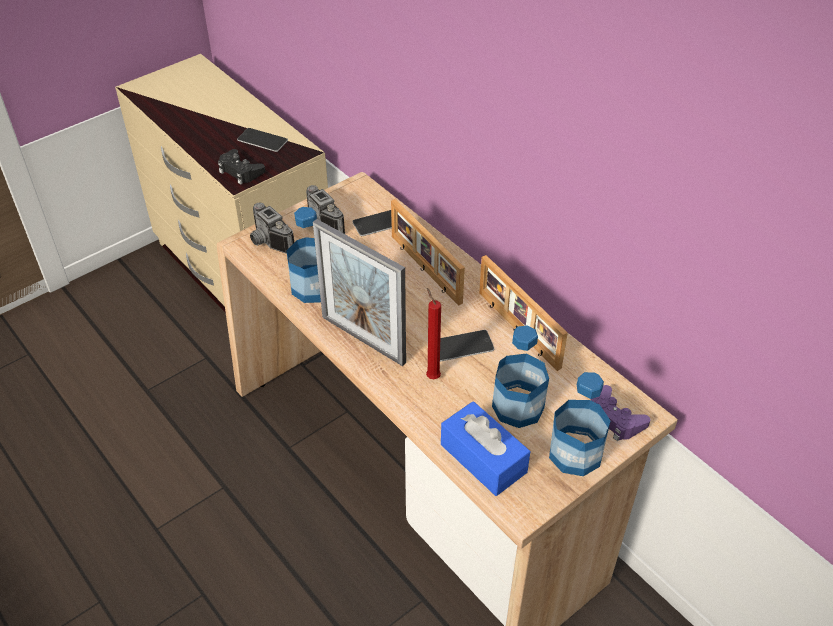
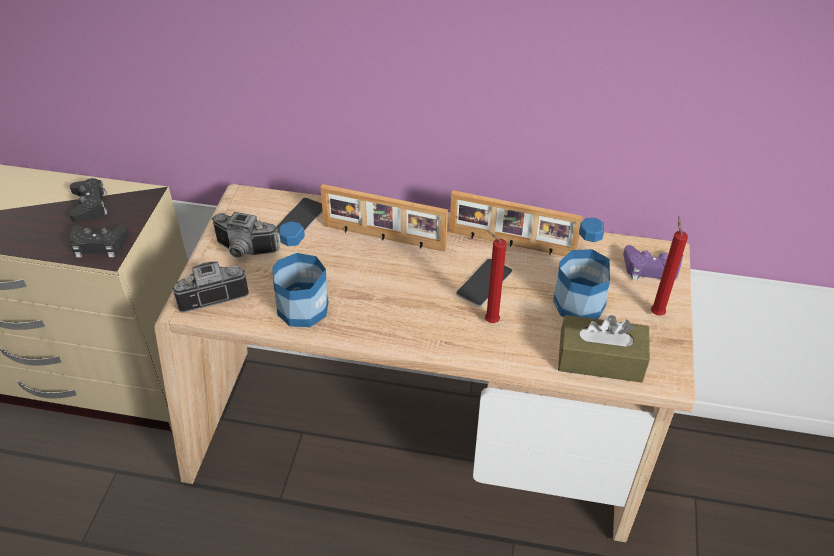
camera: 40 degrees left, 0 degrees up
(262, 140) = (89, 205): phone -> black game controller
(267, 242) = (212, 293): camera -> camera turned 150 degrees clockwise
(363, 340) = (399, 326): picture frame -> none
(483, 458) = (600, 360): blue tissue box -> brown tissue box
(575, 453) = (656, 312): bottle -> red candle

